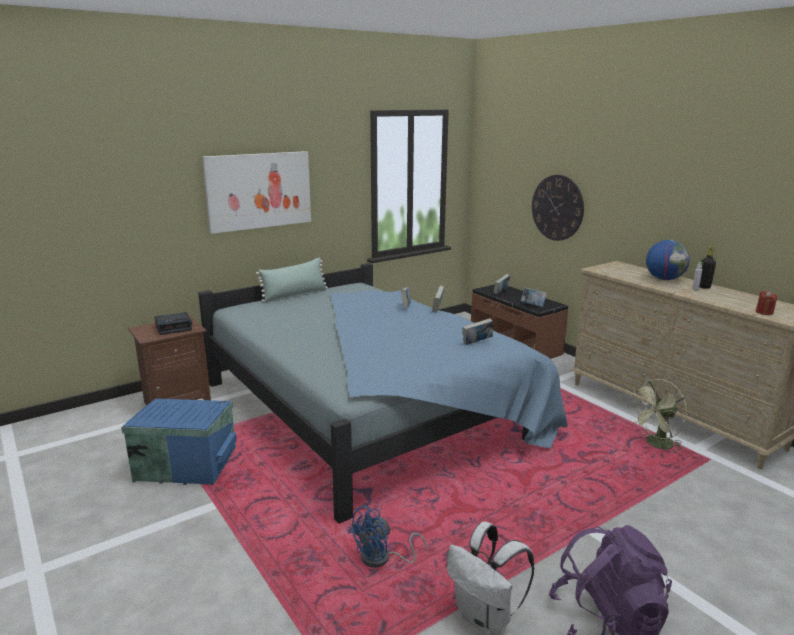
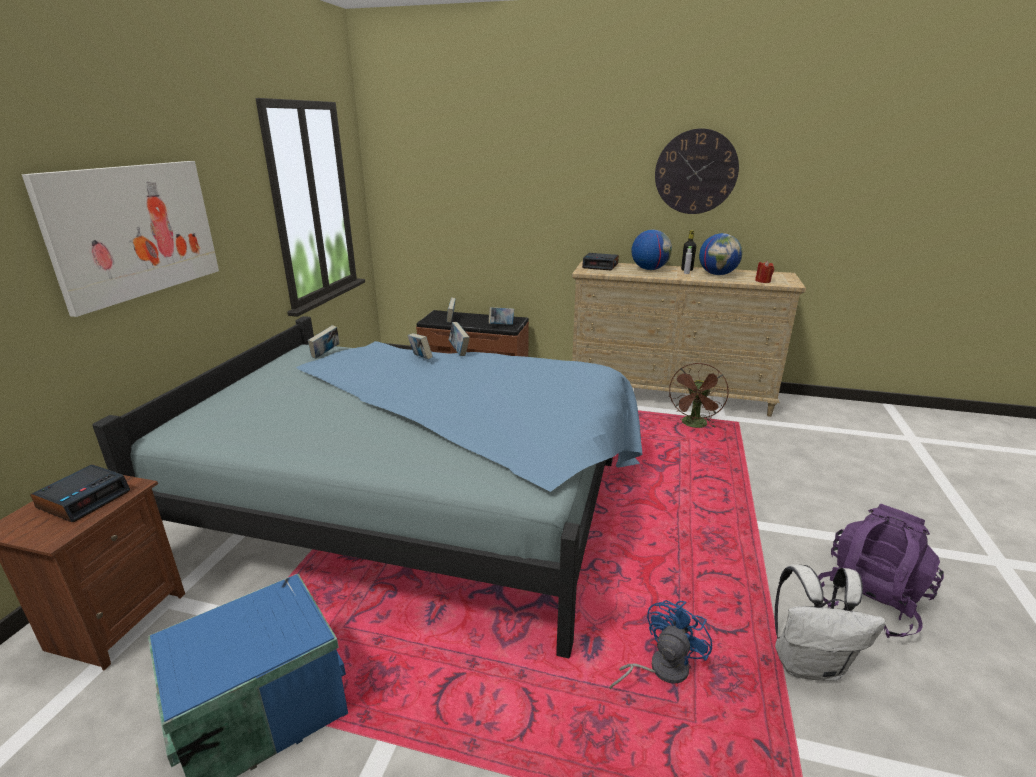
camera: 40 degrees left, 5 degrees up
(294, 295) = (239, 384): green pillow -> none
(382, 559) = (660, 669): blue fan -> blue fan turned 150 degrees counterclockwise
(477, 343) = (560, 376): book -> book (326, 354)
(557, 207) = (498, 214): wall clock -> wall clock (696, 172)
(622, 268) = (600, 266): none -> alarm clock
(656, 445) = (694, 425): green fan -> brown fan
(727, 297) = (717, 274): none -> globe

